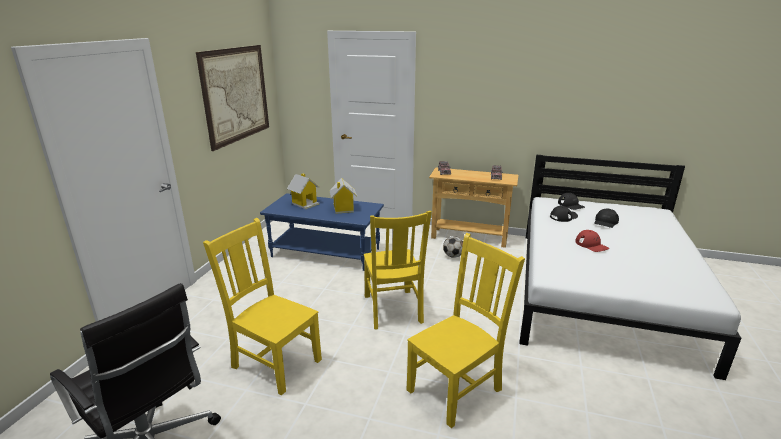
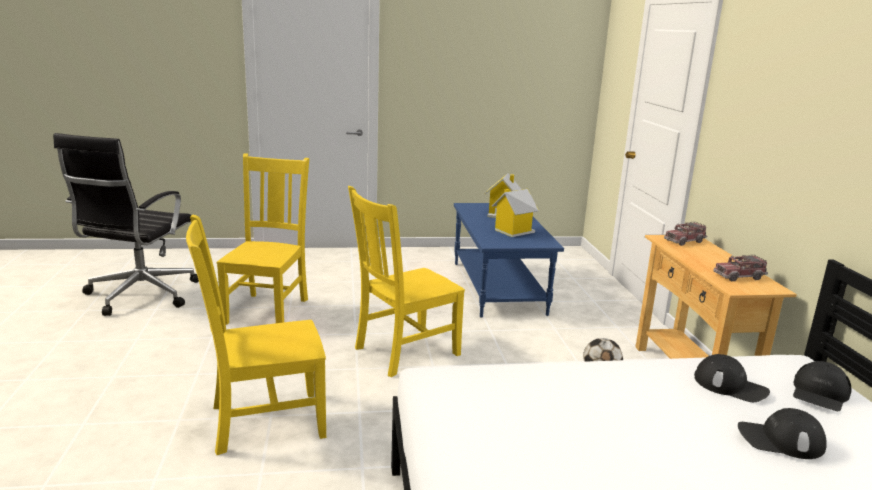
camera: 65 degrees right, 5 degrees down
(236, 94) = (505, 66): picture -> none
(457, 388) = (263, 422): yellow chair -> yellow chair turned 135 degrees clockwise
(591, 245) = (619, 420): red cap -> none

